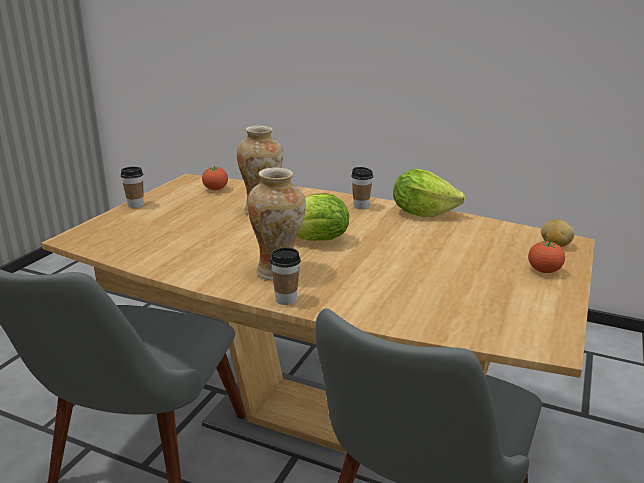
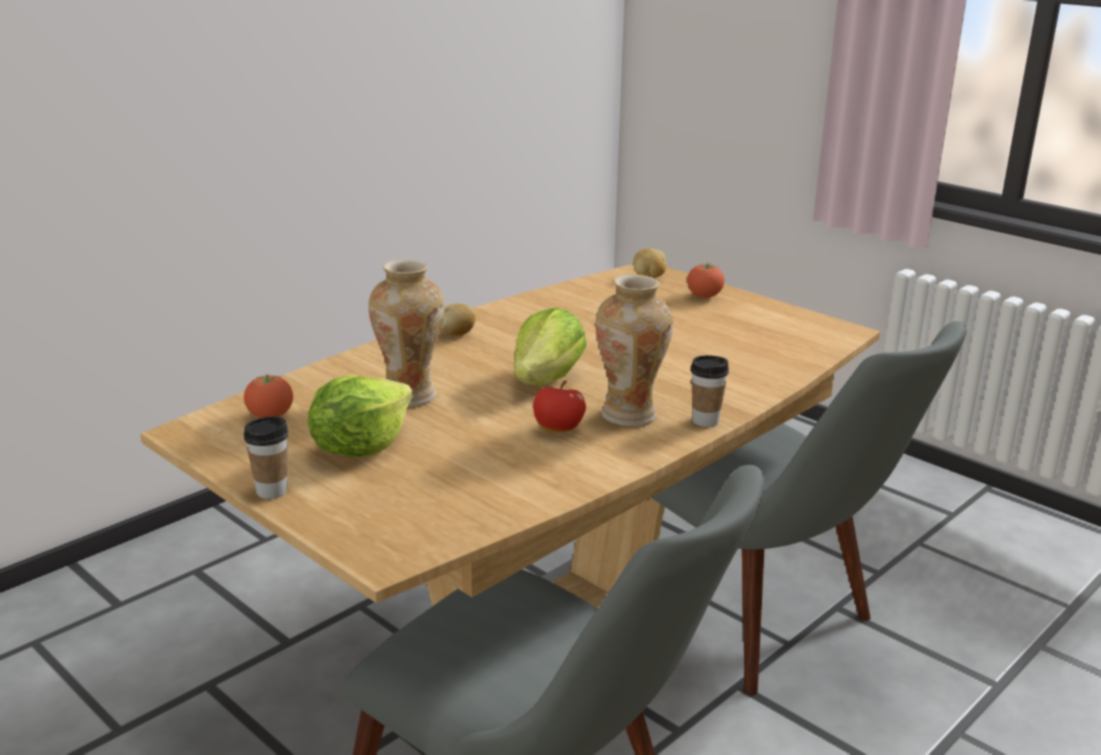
camera: 70 degrees left, 0 degrees up
(240, 254) = (558, 429): none -> apple
(361, 206) = (456, 334): cup -> potato
(422, 213) = (512, 309): lettuce -> lettuce (360, 448)

